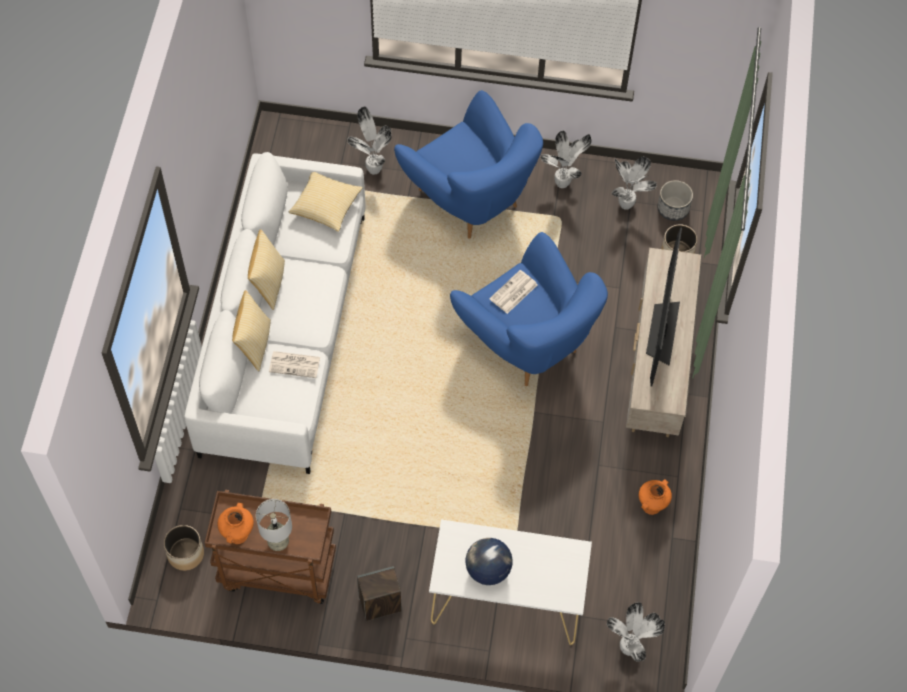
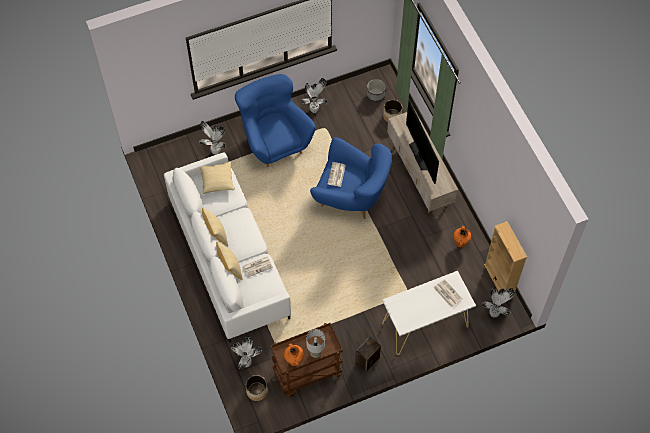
camera: 30 degrees left, 0 degrees up
(470, 199) = (274, 141): blue armchair -> blue armchair turned 135 degrees counterclockwise
(487, 569) = (419, 310): globe -> none
(550, 568) = (447, 293): none -> newspaper
(626, 205) = (352, 105): potted plant -> potted plant (247, 364)
(675, 598) = (499, 279): none -> beige bookcase

